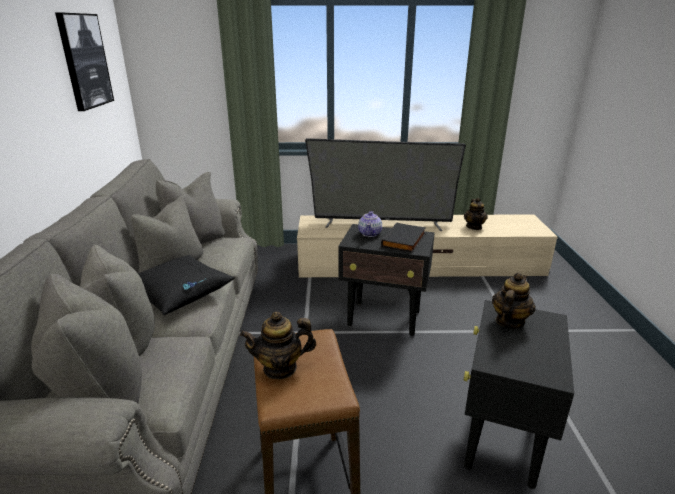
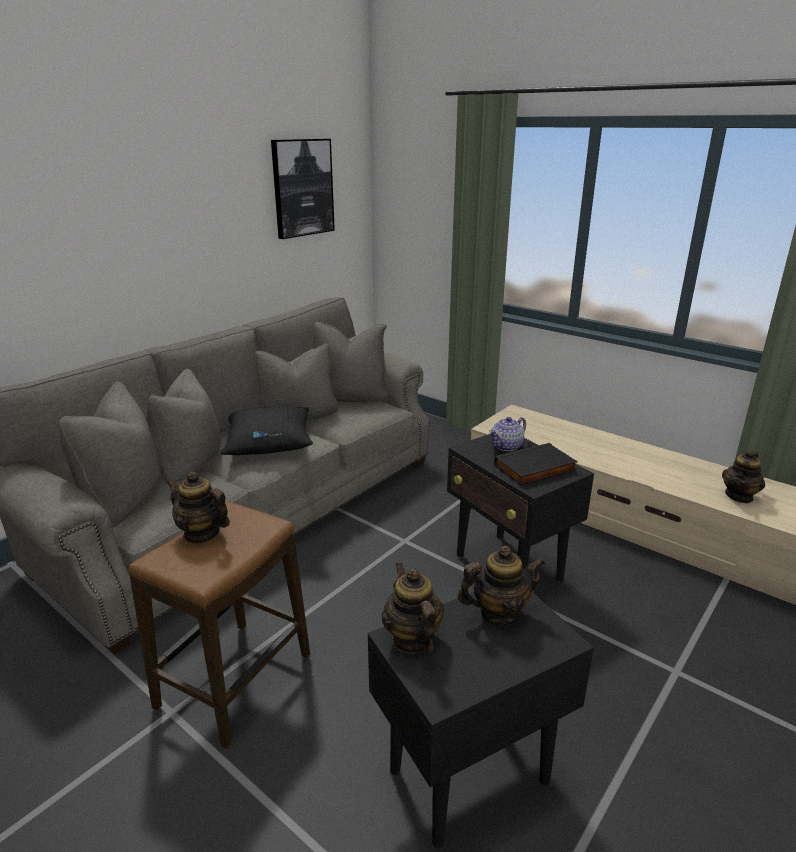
camera: 40 degrees right, 0 degrees up
(382, 224) = (600, 446): television -> none
(497, 358) = (412, 639): none -> teapot

